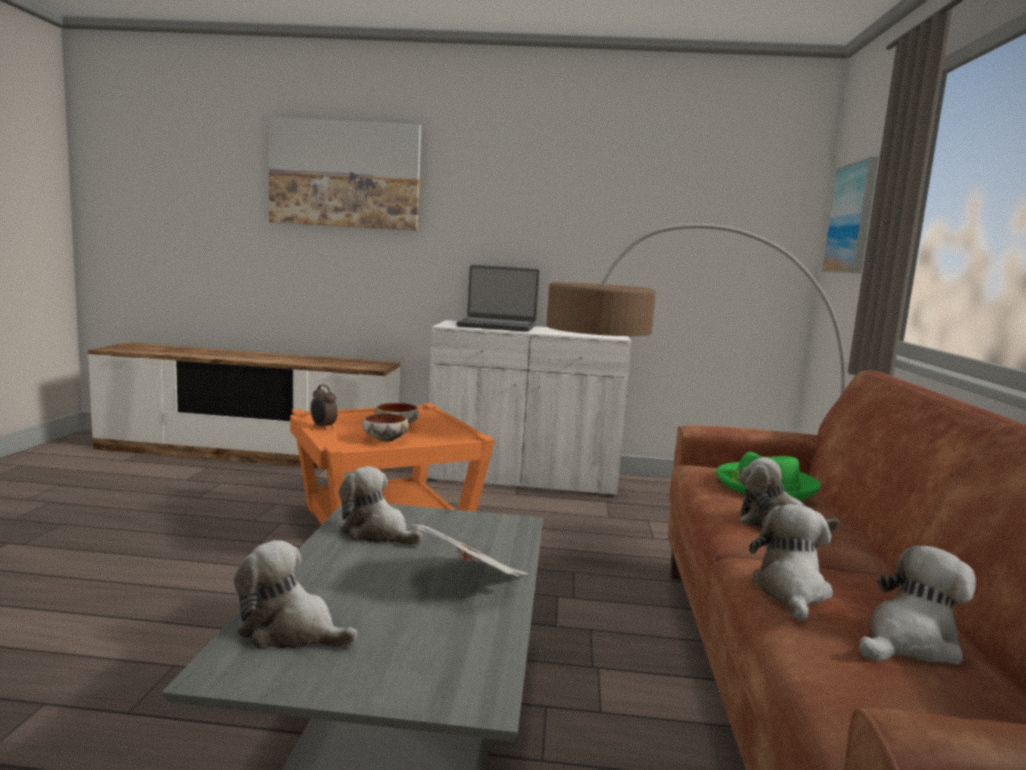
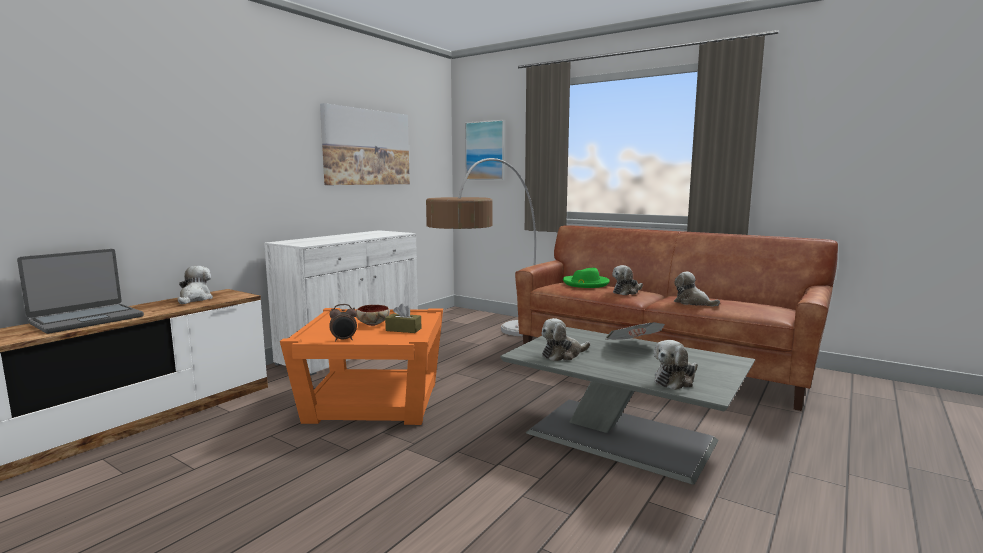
camera: 60 degrees left, 0 degrees up
(345, 175) = (146, 110): picture -> picture (366, 147)
(385, 440) = (403, 329): bowl -> brown tissue box
(497, 326) = (322, 239): laptop -> laptop (87, 319)
(909, 642) = (731, 301): plush toy -> plush toy (195, 299)

